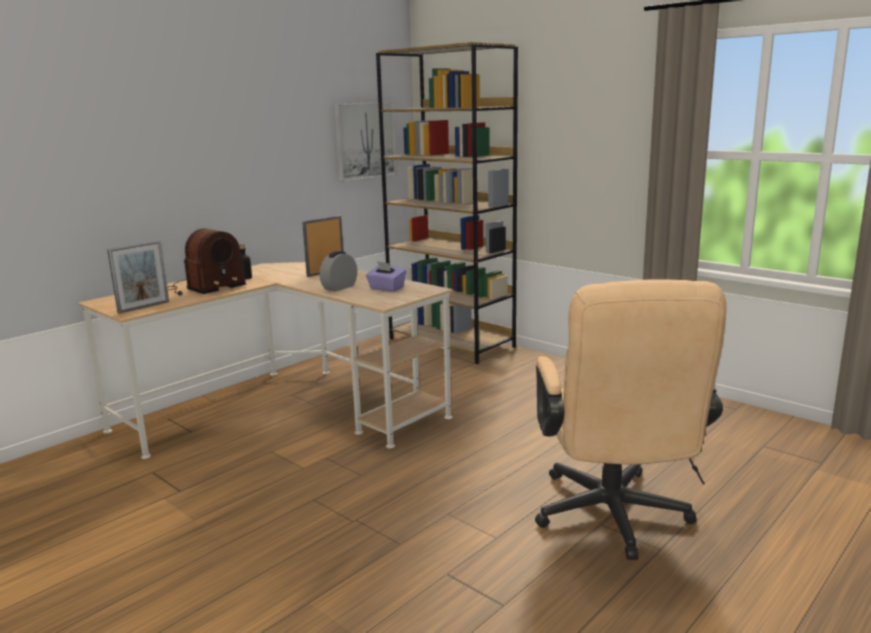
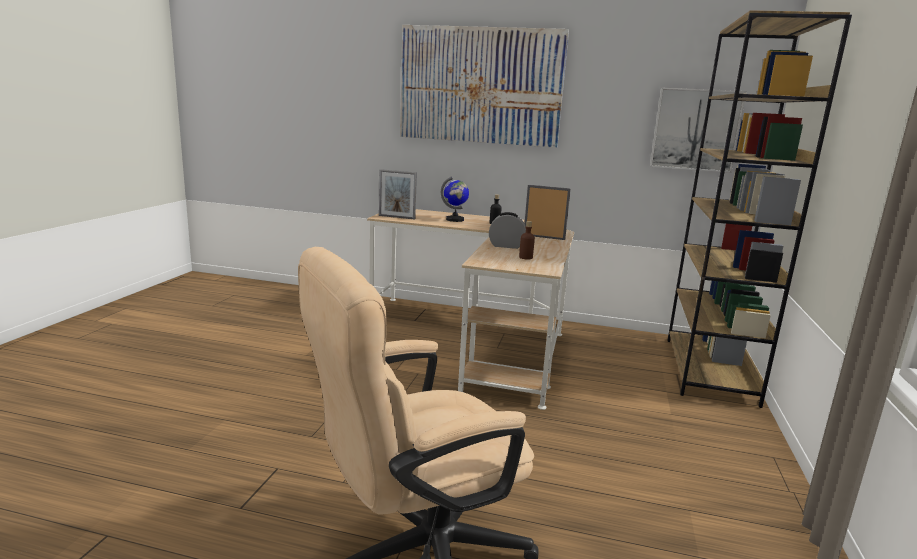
camera: 60 degrees right, 0 degrees up
(163, 117) = (480, 86): none -> picture
(202, 288) = (455, 220): radio -> globe
(386, 288) = (525, 257): purple tissue box -> brown bottle

